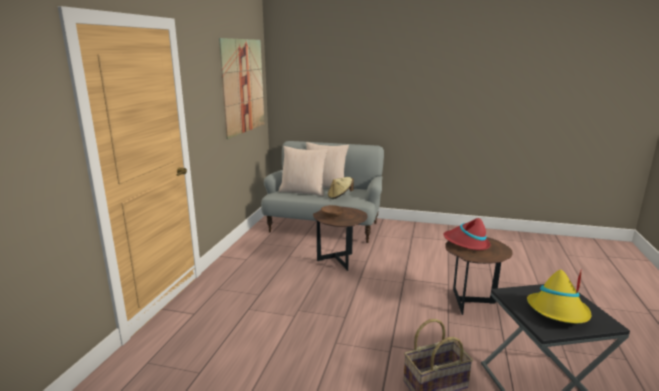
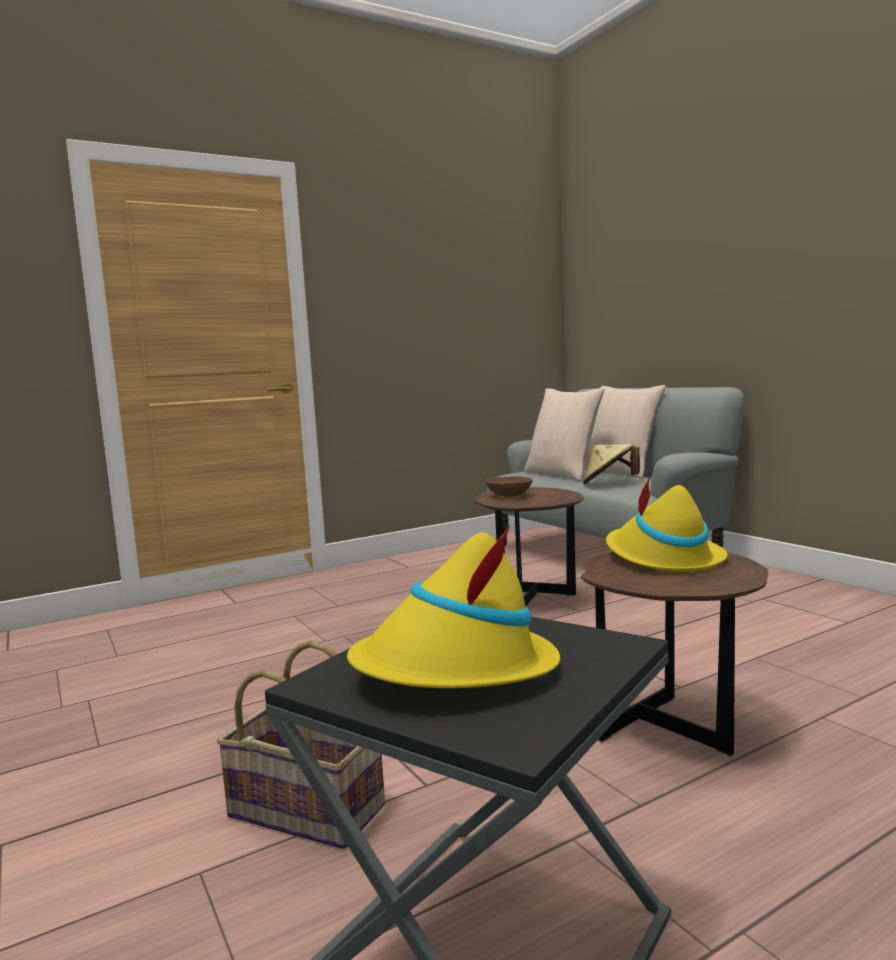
camera: 45 degrees right, 10 degrees down
(243, 86) = (483, 283): picture -> none
(466, 243) = (662, 558): red hat -> yellow hat

